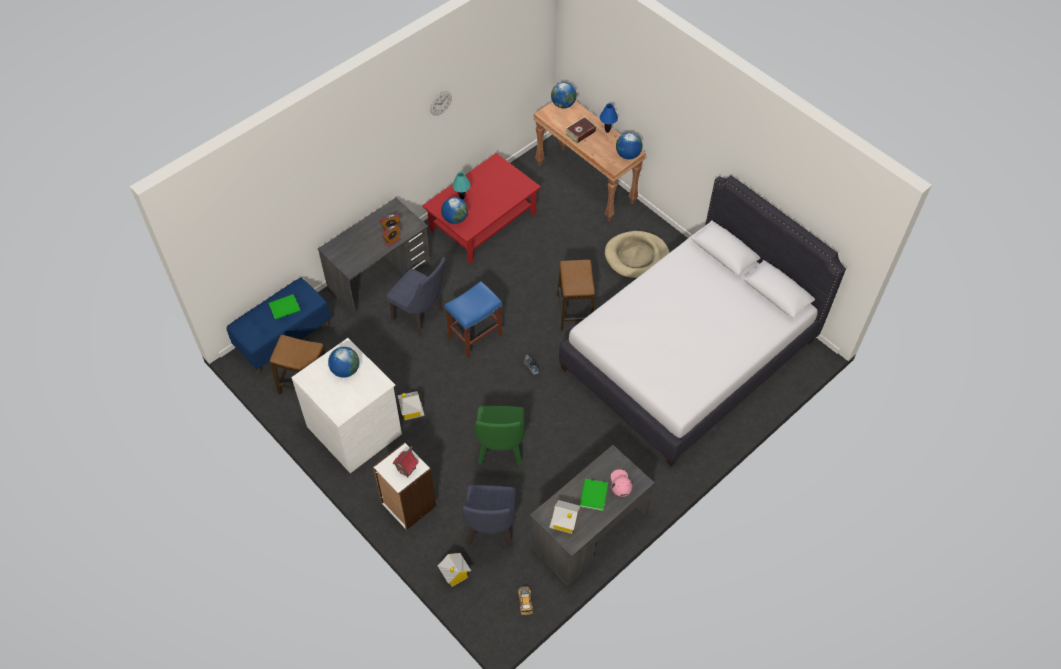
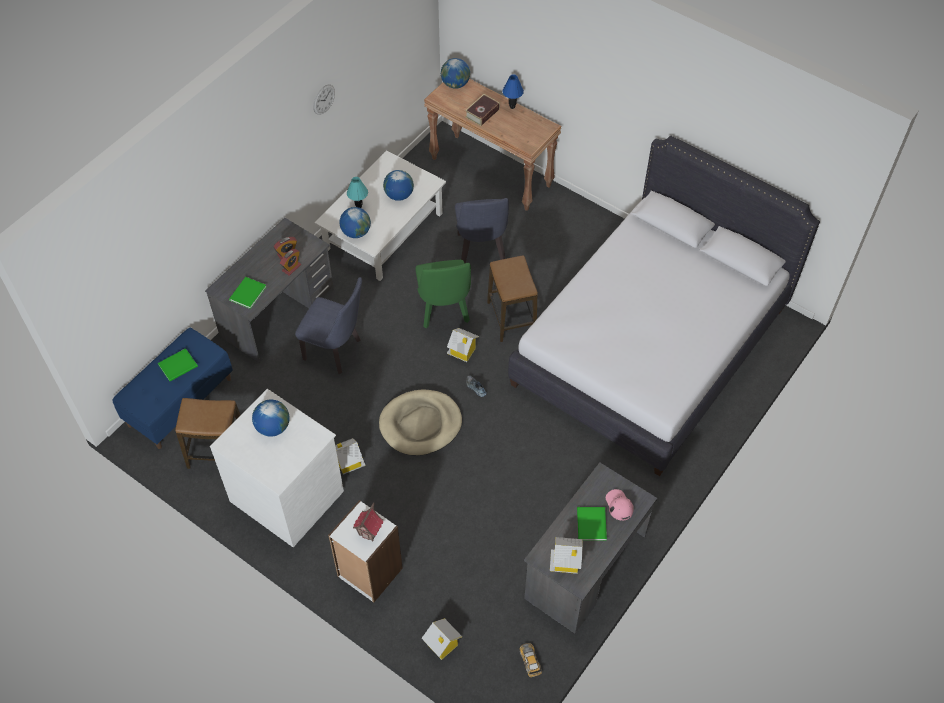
camera: 10 degrees left, 0 degrees up
(350, 256) = (246, 294): none -> green book
(475, 335) = (404, 362): blue stool -> none
(482, 221) = (383, 231): red coffee table -> white coffee table
(490, 531) = (472, 587): blue chair -> blue chair (481, 251)
(500, 451) = (463, 492): green chair -> green chair (444, 313)
(526, 334) = (462, 352): none -> toy house
(628, 155) = (541, 130): globe -> globe (399, 195)
(636, 257) = (567, 245): beige dog bed -> beige dog bed (420, 424)

